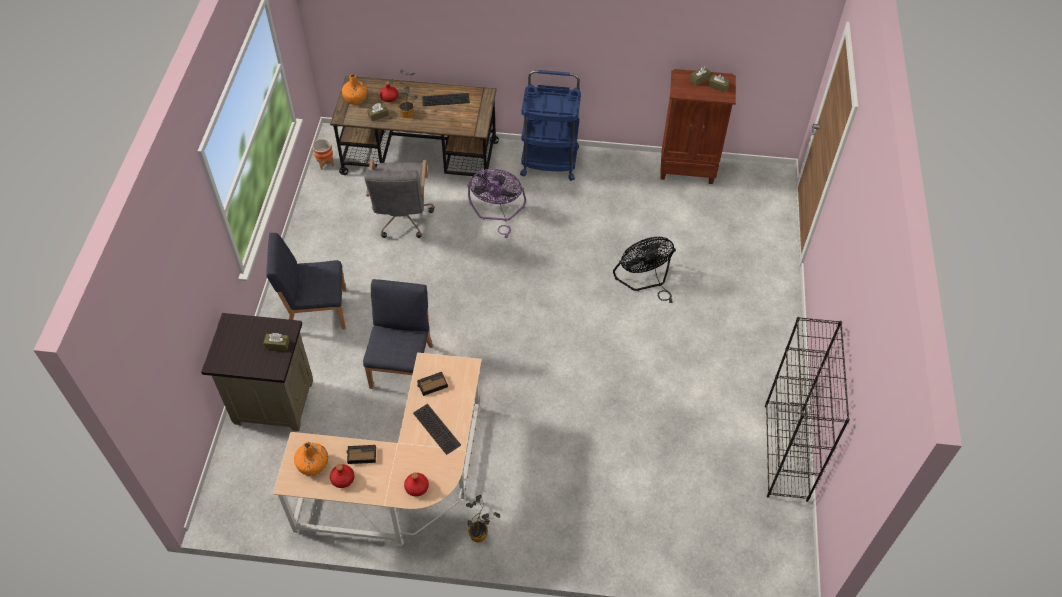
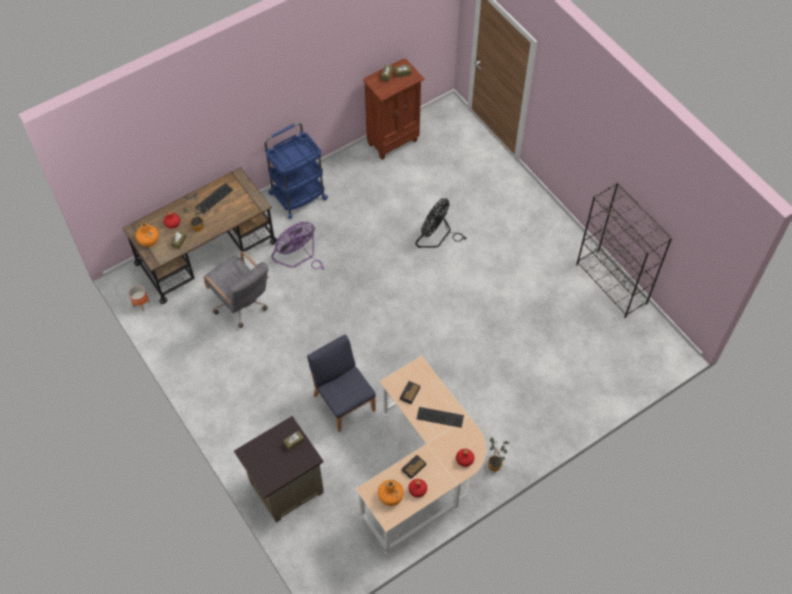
camera: 40 degrees left, 5 degrees up
(315, 310) = (248, 409): blue chair -> none

